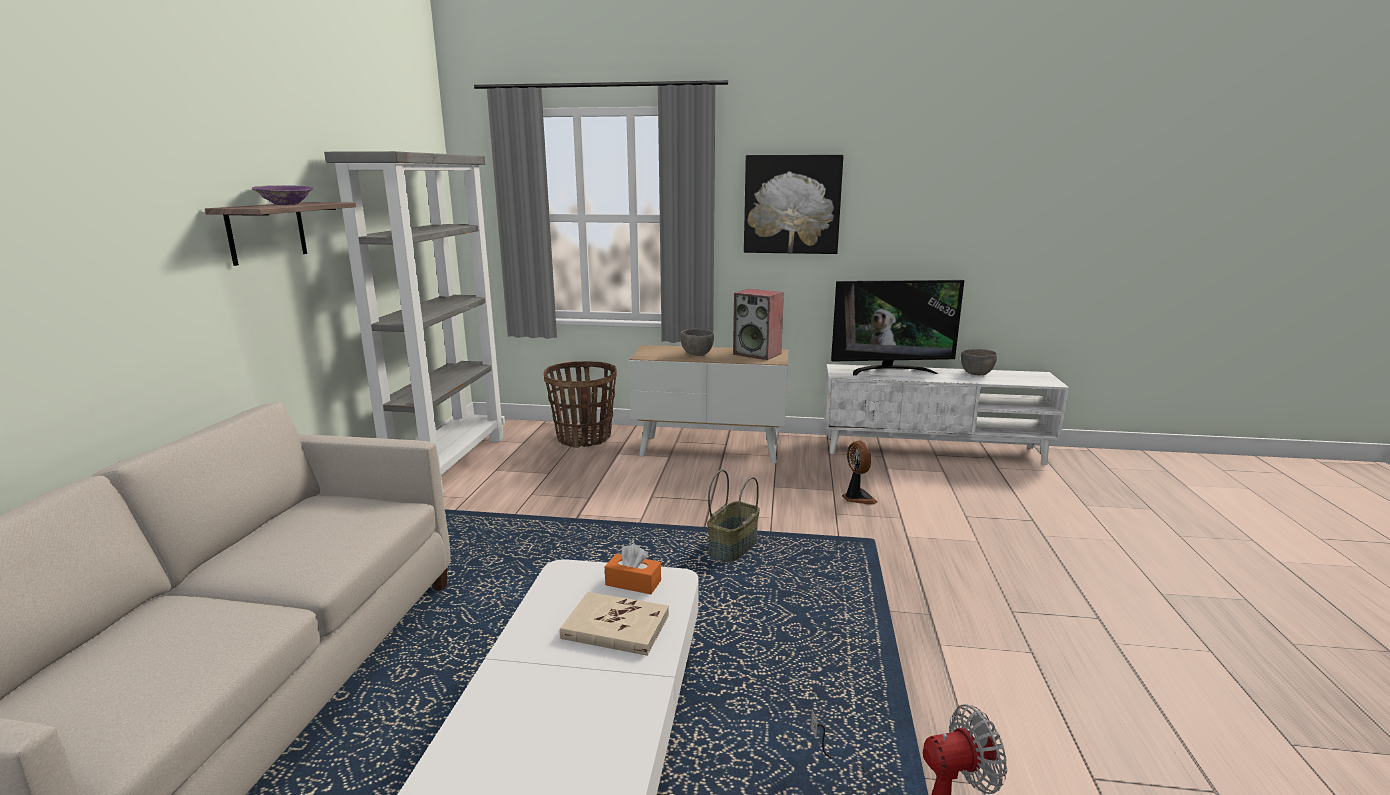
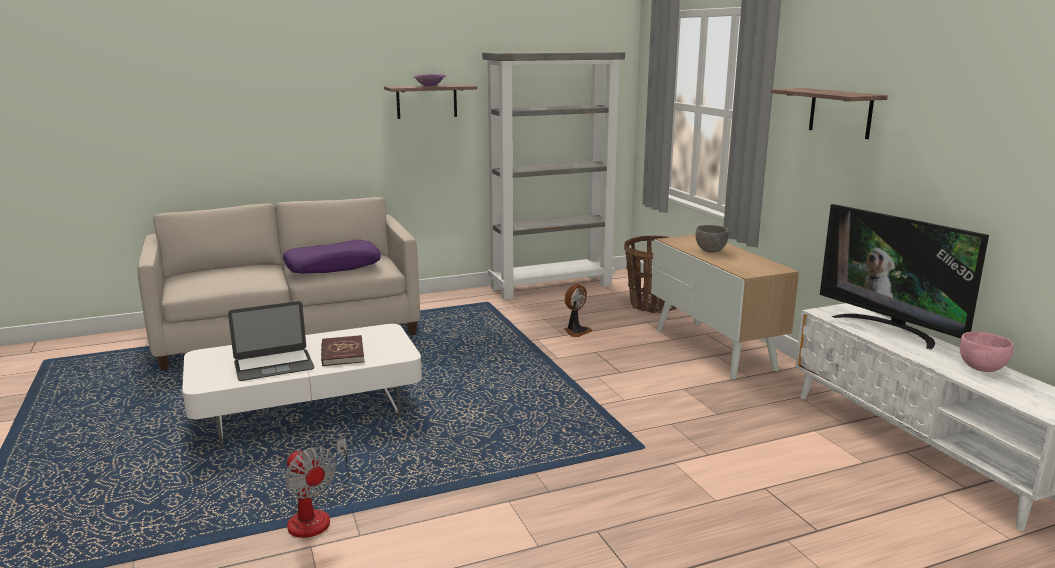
camera: 60 degrees right, 0 degrees up
(312, 540) = (333, 267): none -> purple pillow
(591, 706) = (274, 365): none -> laptop
(615, 627) = (342, 353): beige book -> red book
(633, 583) = (390, 346): orange tissue box -> none
(732, 547) = (558, 396): basket -> none
(758, 354) = (756, 265): speaker -> none
(792, 204) = (840, 113): picture -> shelf
(857, 498) = (718, 427): fan -> fan (576, 331)
(976, 374) = (981, 368): grey bowl -> pink bowl

